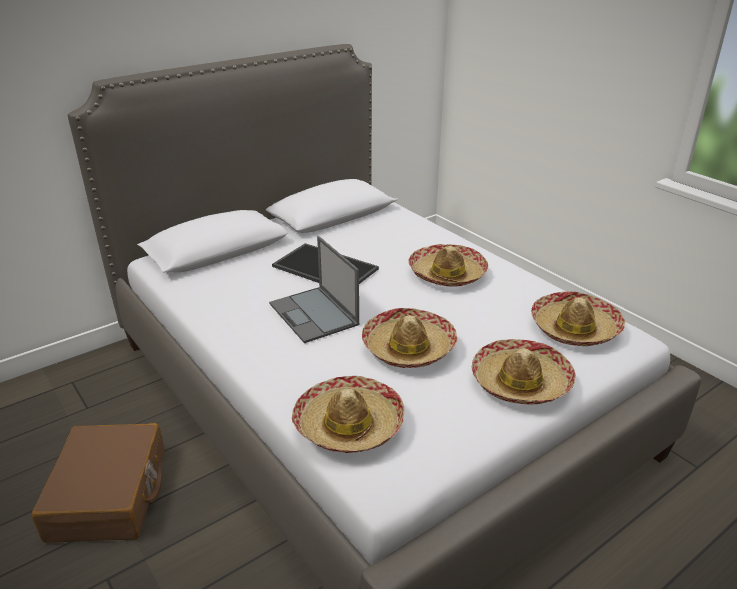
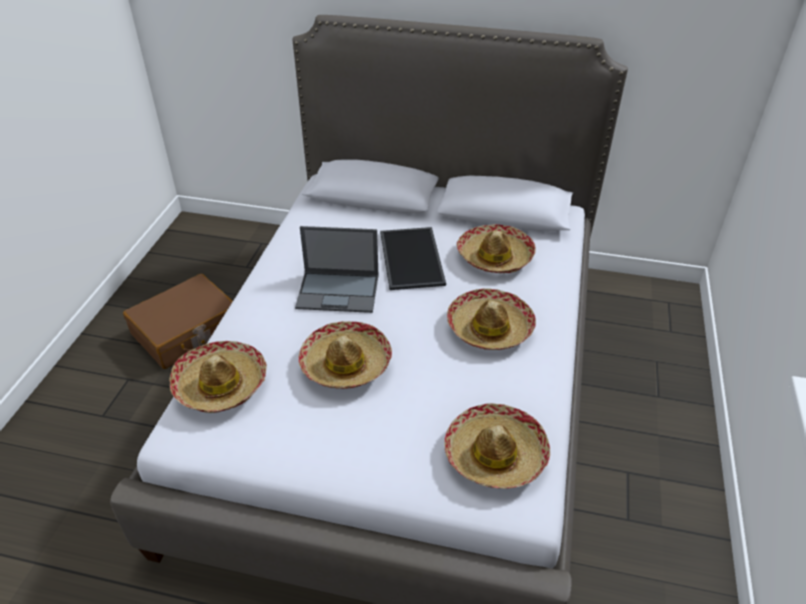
camera: 50 degrees right, 10 degrees up
(314, 315) = (339, 291): laptop -> laptop turned 105 degrees counterclockwise
(520, 382) = (368, 454): hat -> hat (495, 257)

